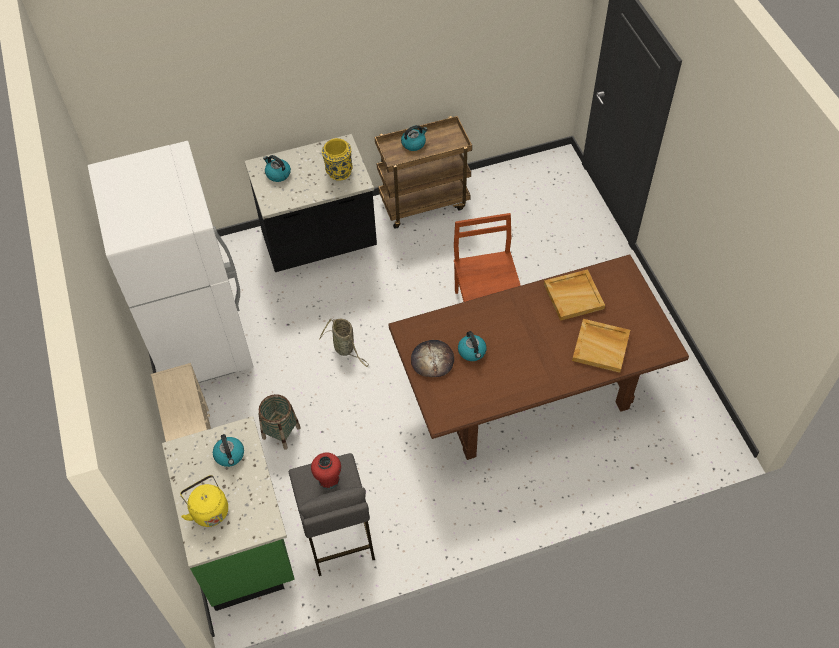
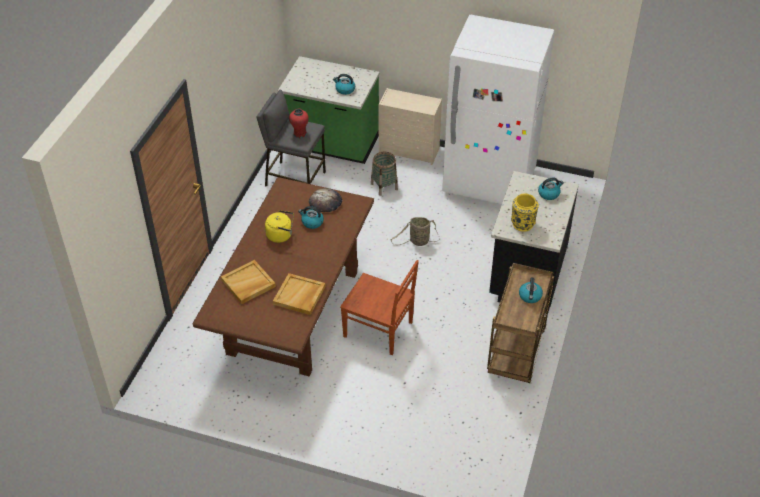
camera: 125 degrees right, 10 degrees down
(208, 510) = (321, 72): yellow kettle -> yellow kettle (281, 235)

